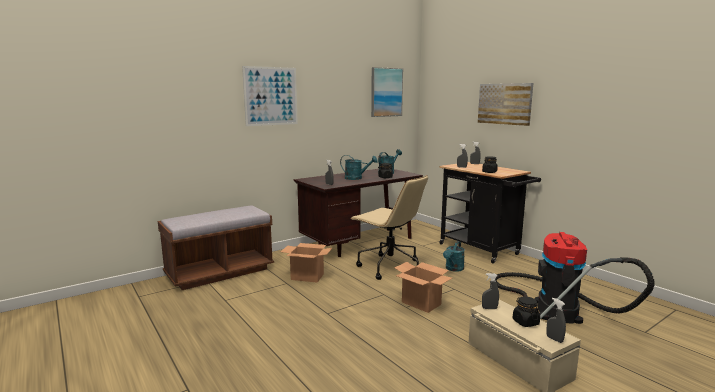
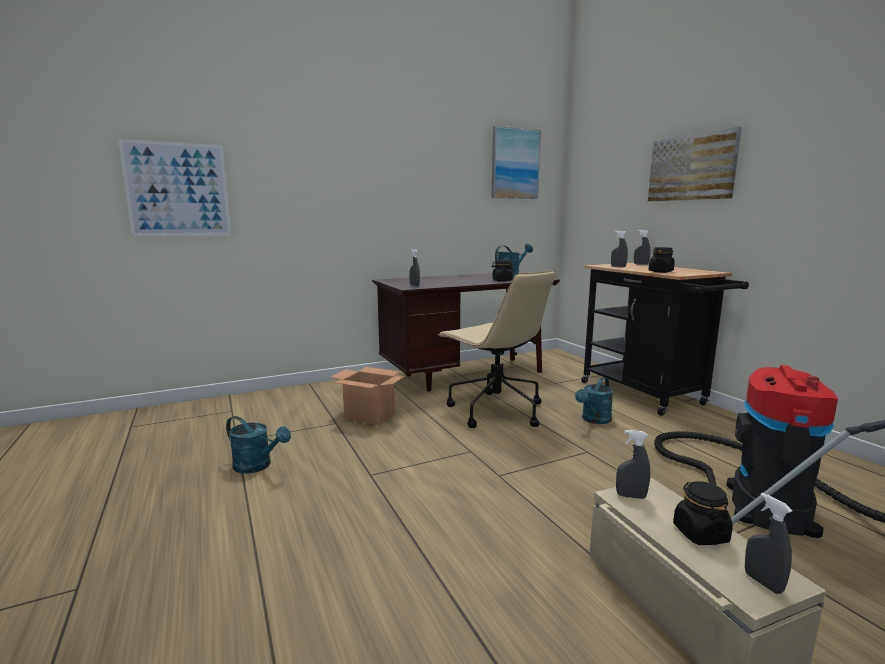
camera: 10 degrees right, 0 degrees up
(220, 272) = (256, 402): brown bench -> none
(271, 96) = (339, 160): picture -> picture (178, 190)
(356, 178) = (460, 280): turquoise watering can -> turquoise watering can (257, 466)
(421, 303) = (526, 471): cardboard box -> none

